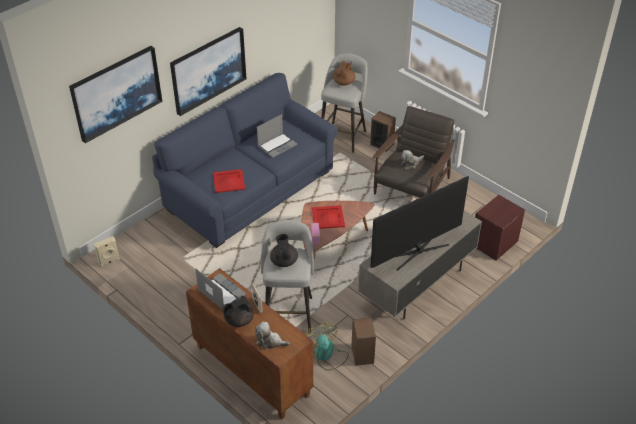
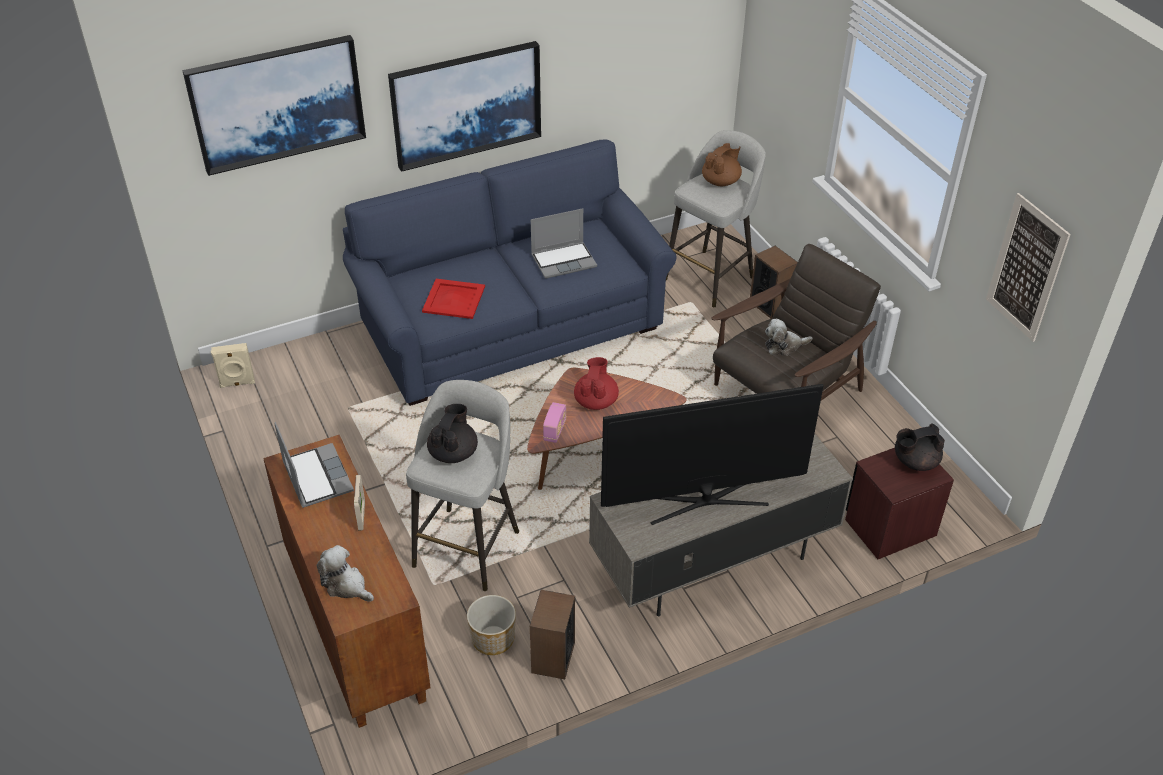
camera: 20 degrees right, 0 degrees up
(238, 320) = (316, 532): black teapot -> black teapot (914, 461)
(327, 355) = (492, 639): fan -> planter
(328, 217) = (596, 401): red tray -> red teapot
(539, 95) = (1026, 268): none -> picture

